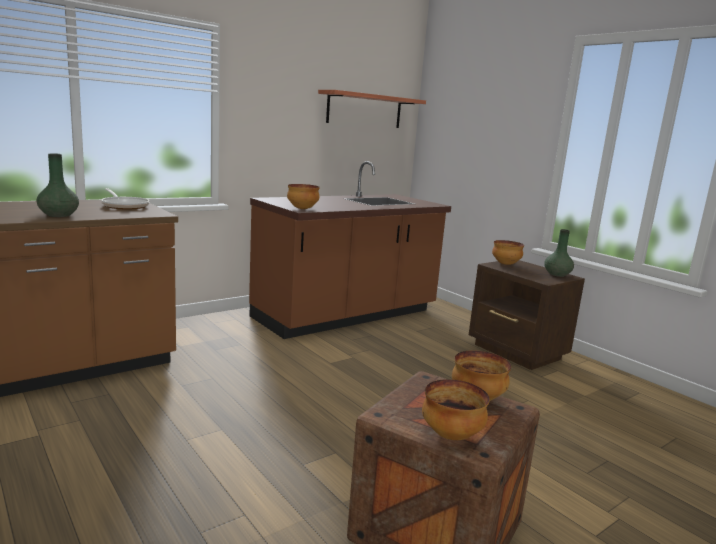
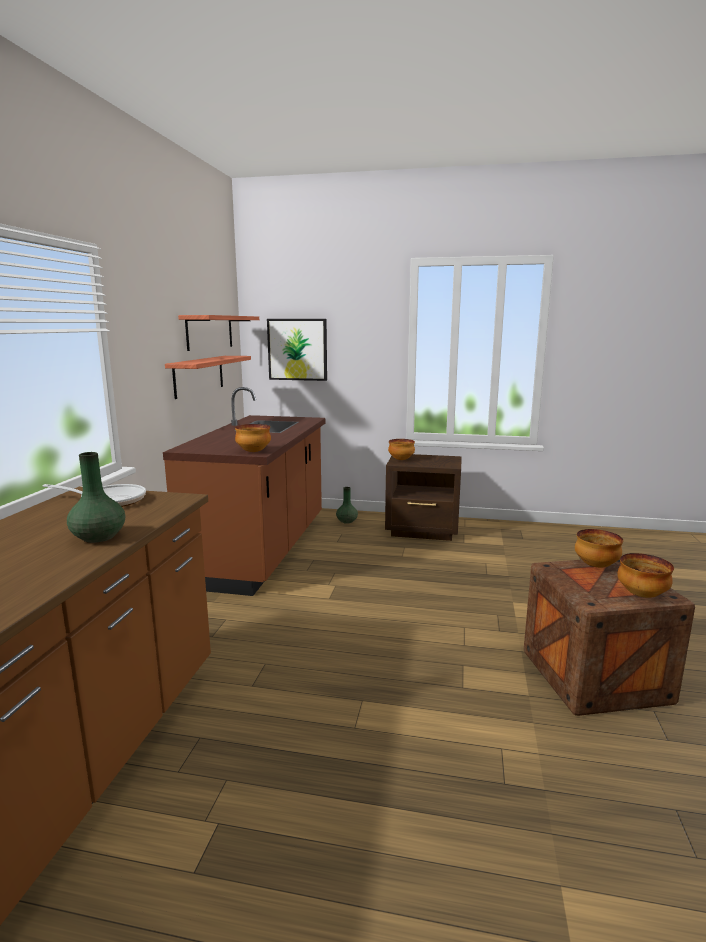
camera: 40 degrees left, 0 degrees up
(340, 147) = (199, 375): none -> shelf
(458, 136) = (297, 349): none -> picture
(557, 274) = (444, 458): green vase -> green vase (347, 521)

